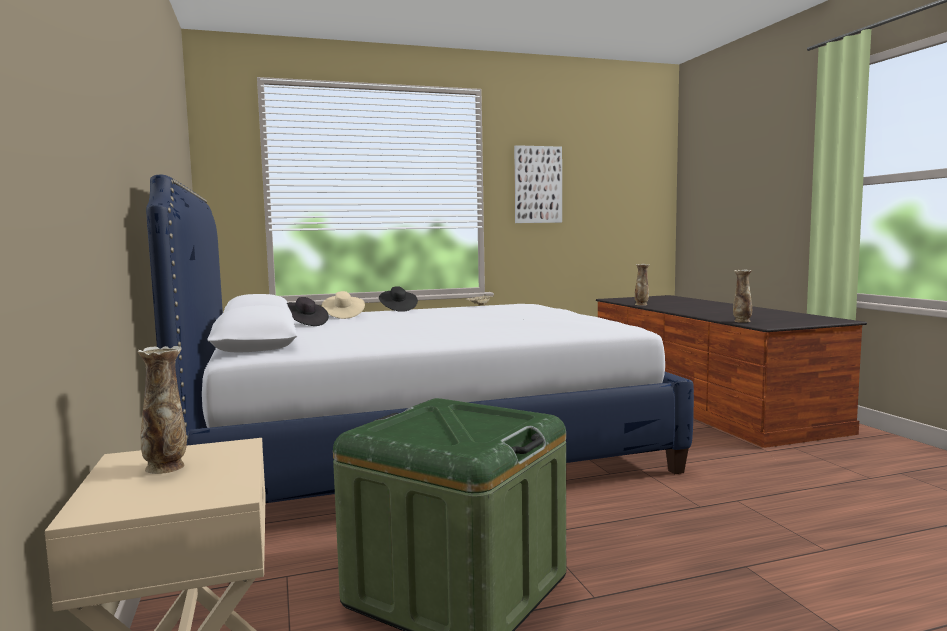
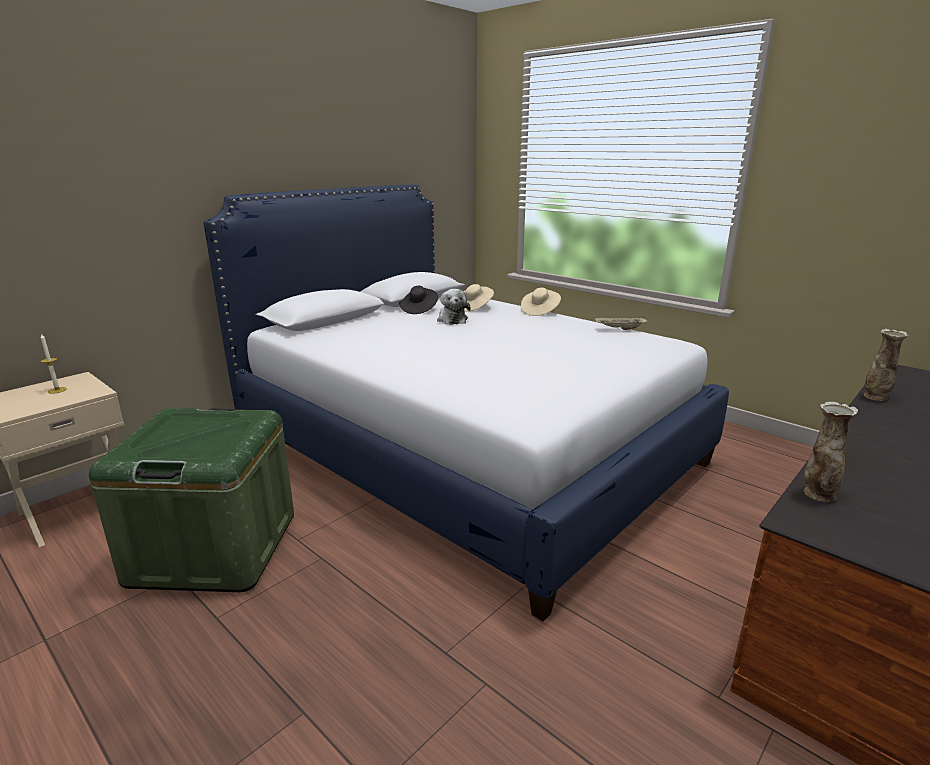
camera: 60 degrees right, 15 degrees up
(166, 467) = (57, 390): vase -> candle
(364, 321) = (452, 319): none -> plush toy
(398, 309) = (540, 311): black hat -> beige hat
(538, 184) = (842, 166): picture -> none

